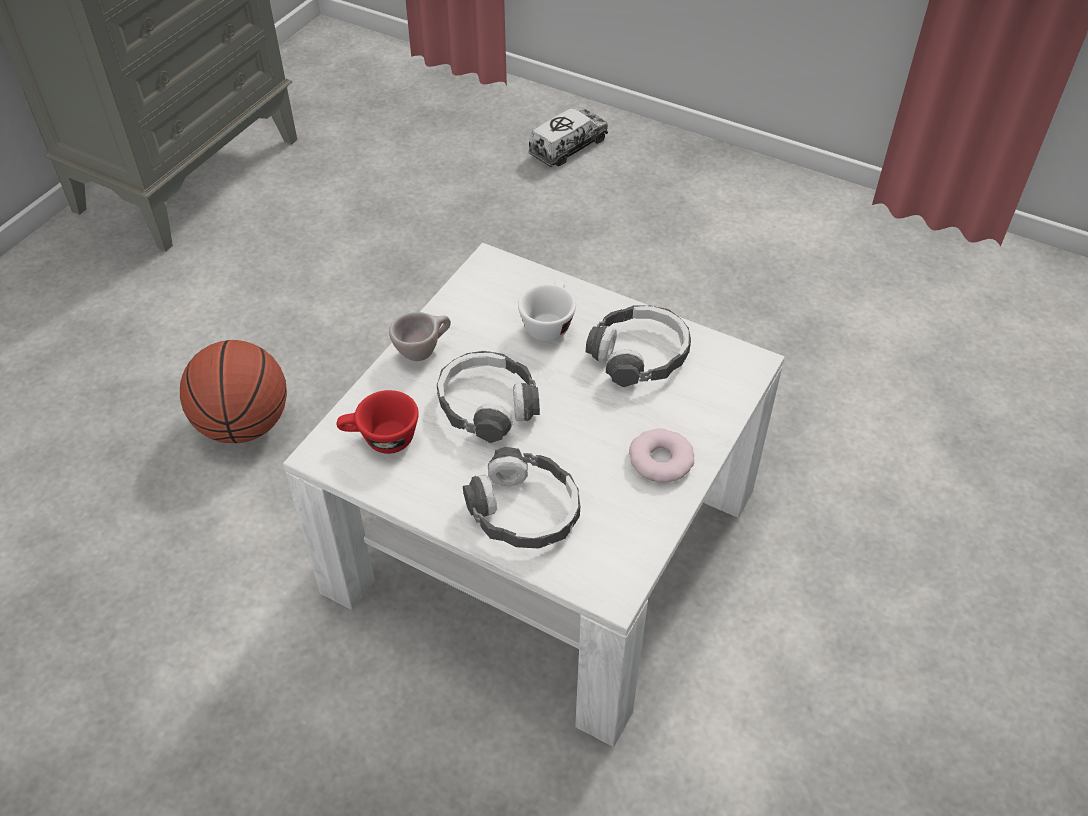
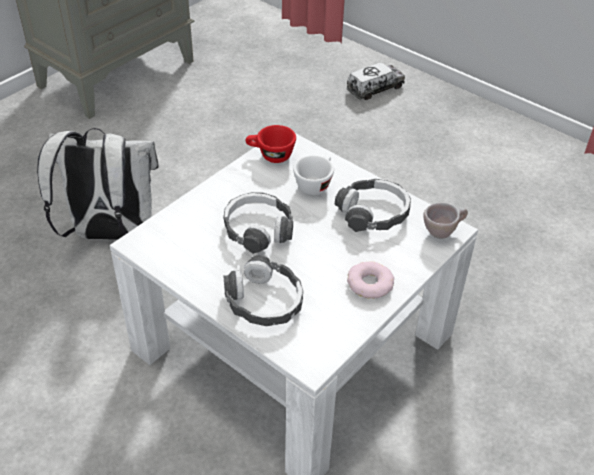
camera: 10 degrees right, 5 degrees down
(244, 425) = (110, 234): basketball -> white backpack
(381, 440) = (179, 240): red cup -> red cup (270, 155)
(423, 351) = (224, 189): beige cup -> beige cup (443, 232)

